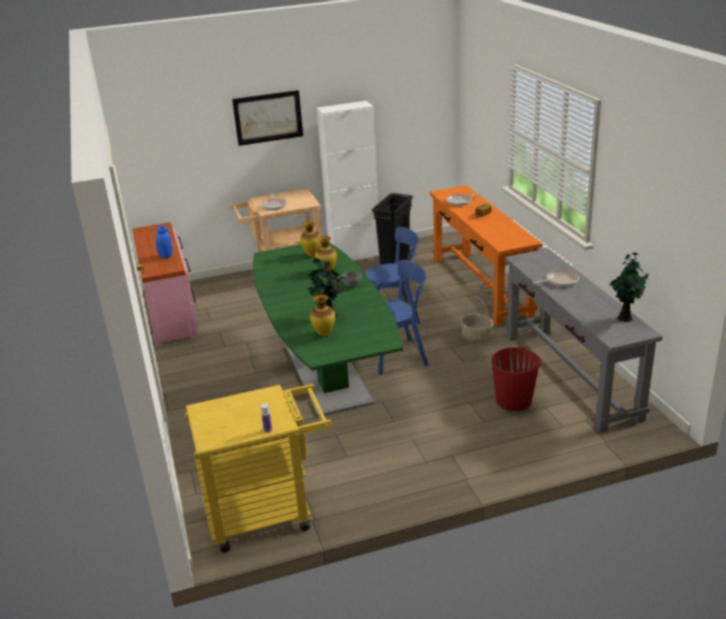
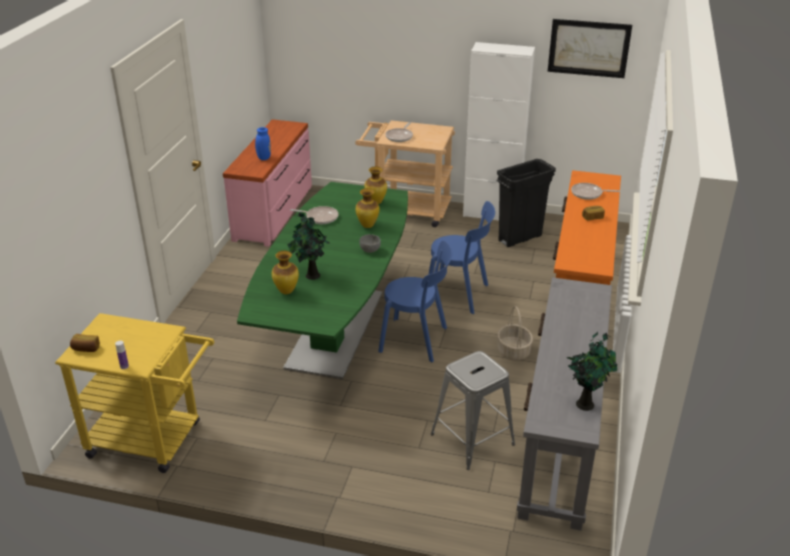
camera: 30 degrees right, 5 degrees up
(213, 433) = (86, 349): none -> bread
(268, 117) = (422, 40): picture -> picture (589, 48)
(514, 400) = (472, 439): red bucket -> grey stool
(560, 281) = (572, 330): frying pan -> frying pan (320, 217)

